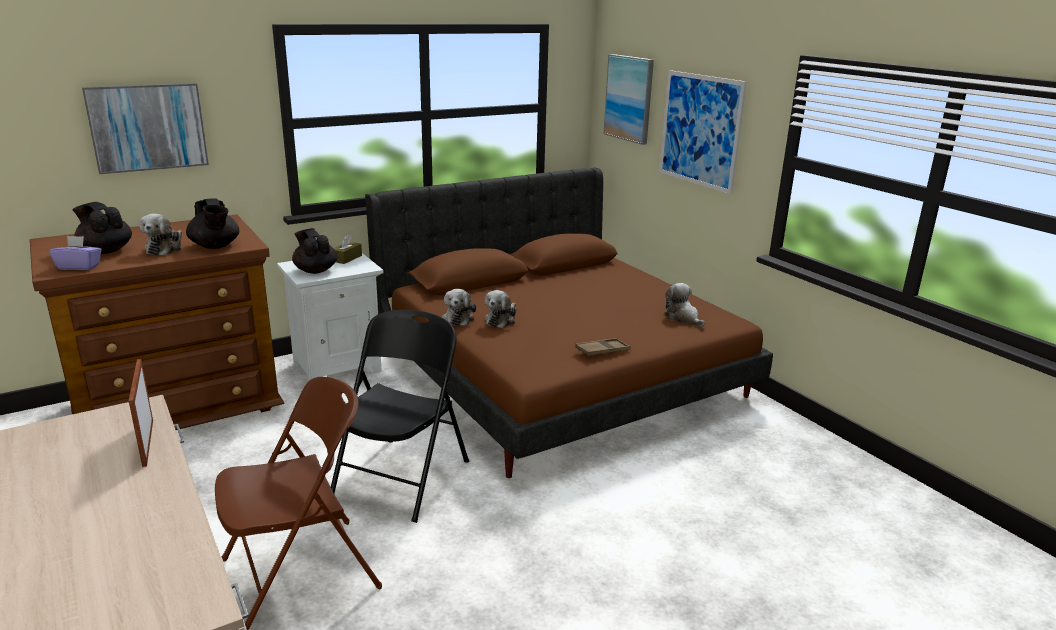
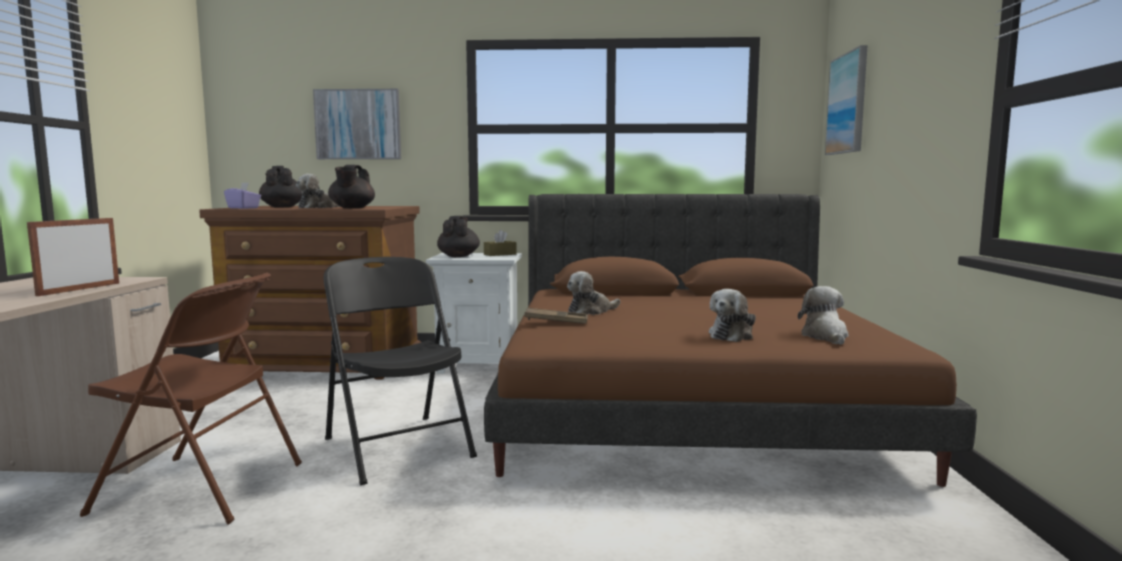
camera: 35 degrees right, 15 degrees down
(402, 478) = (399, 447): black chair -> black chair turned 90 degrees counterclockwise
(459, 318) = (552, 306): plush toy -> plush toy (732, 335)
(602, 351) = (657, 341): brown tray -> brown tray (556, 321)
(700, 130) = (906, 107): picture -> none

